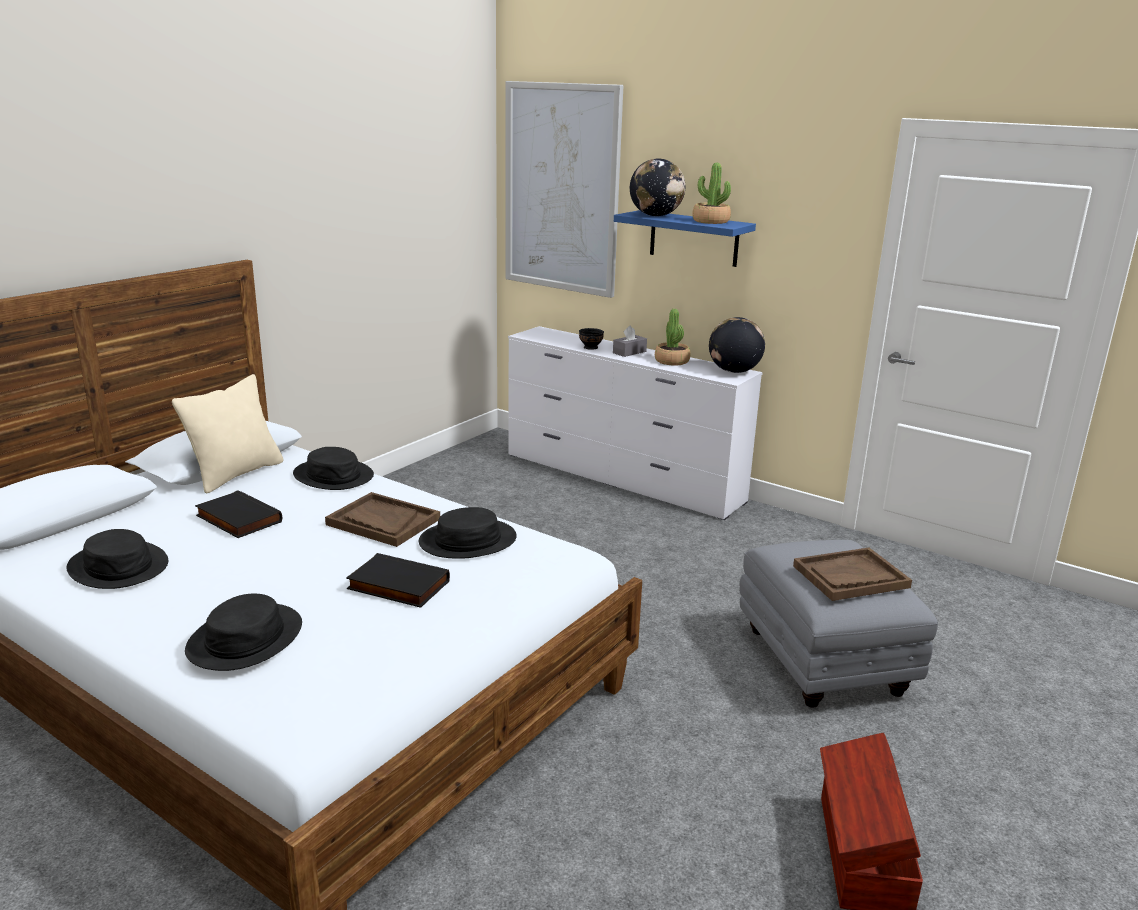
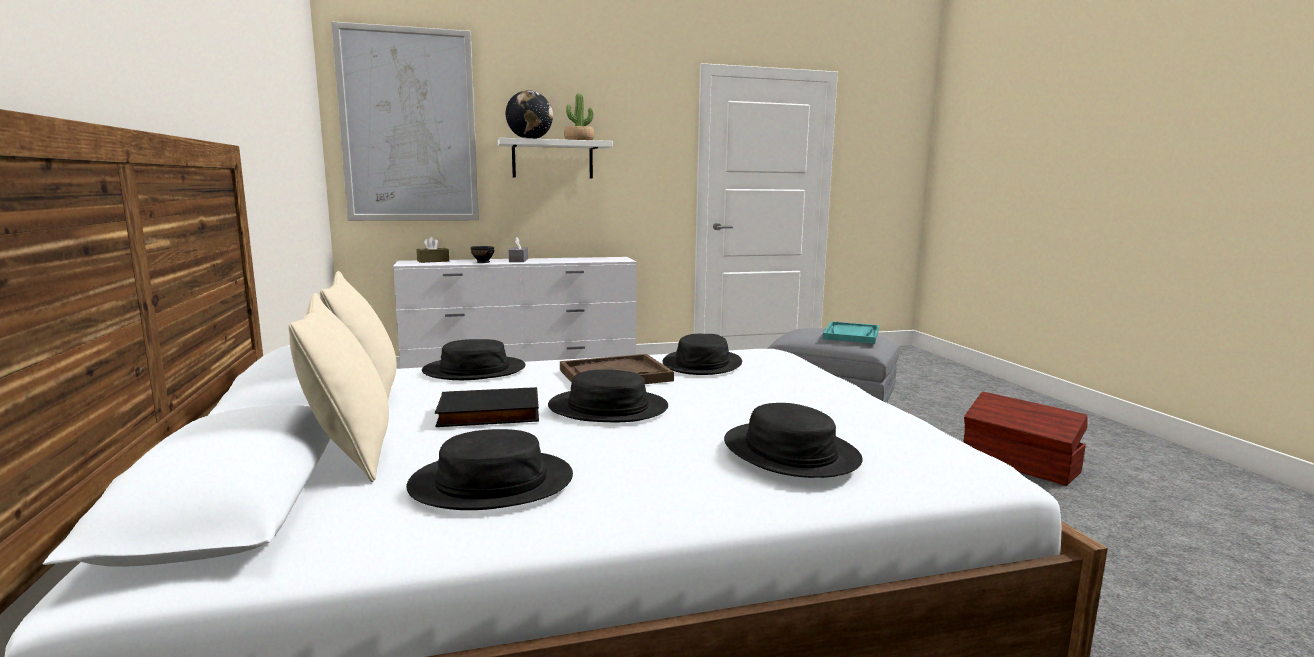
camera: 50 degrees left, 10 degrees down
(136, 514) = (350, 453): none -> beige pillow
(290, 548) = (608, 408): none -> black hat
(397, 586) = (751, 394): black book -> none
(559, 335) = (433, 261): none -> brown tissue box
(672, 361) = (561, 260): potted plant -> none
(694, 238) = (552, 159): blue shelf -> white shelf
(734, 371) = (612, 258): globe -> none
(850, 577) = (851, 335): brown tray -> turquoise tray

